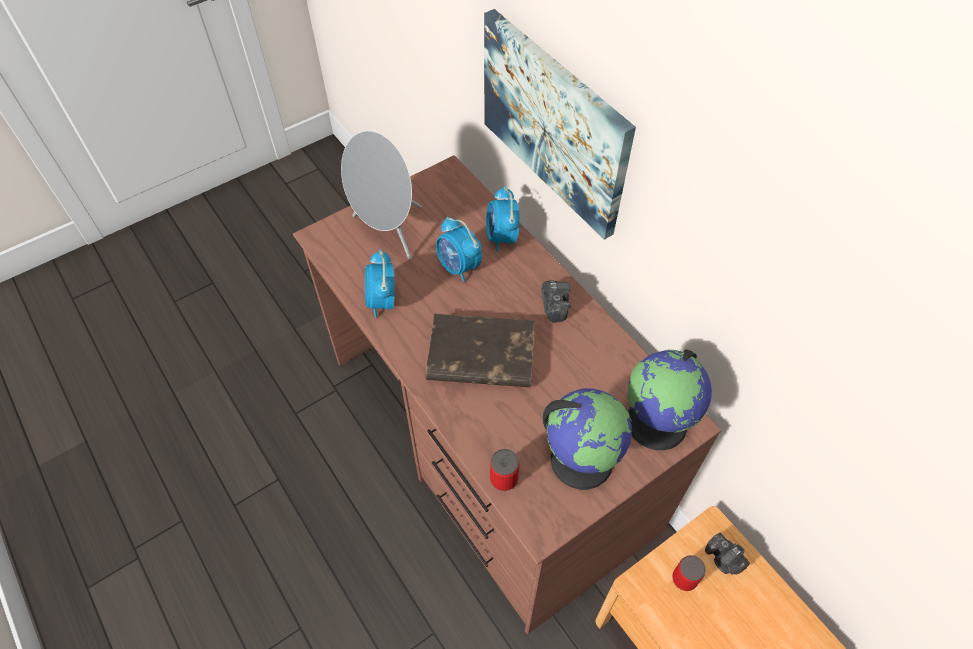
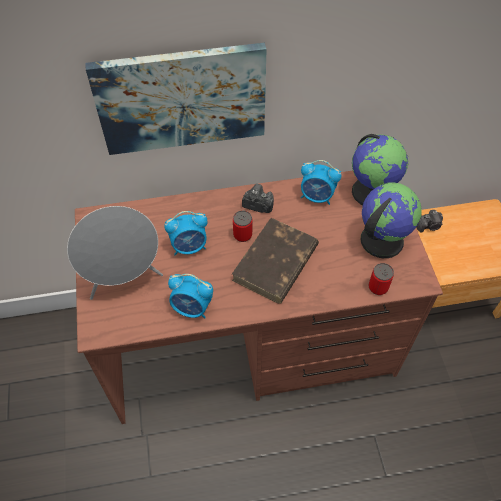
camera: 65 degrees left, 0 degrees up
(502, 237) = (179, 211): alarm clock -> alarm clock (317, 197)
(684, 579) = (433, 250): can -> can (242, 235)

